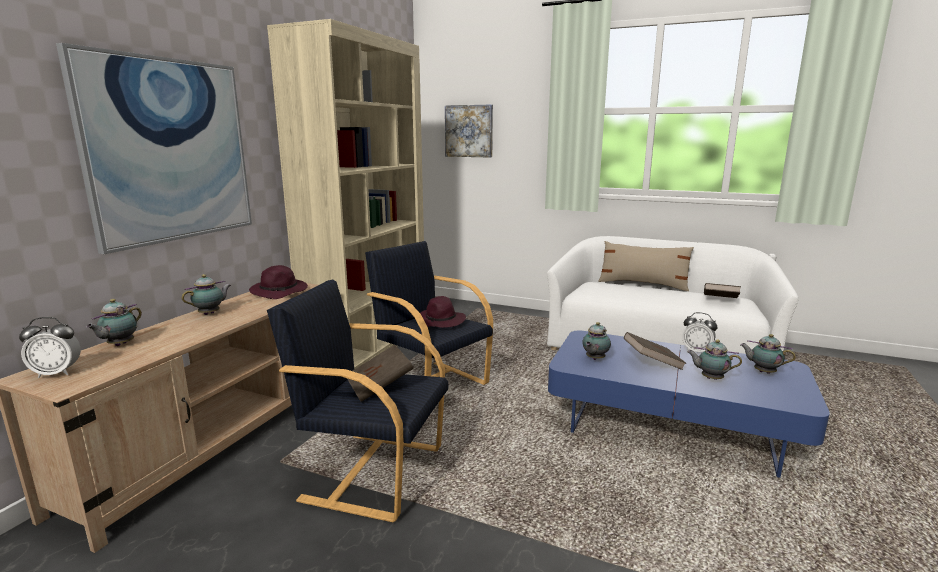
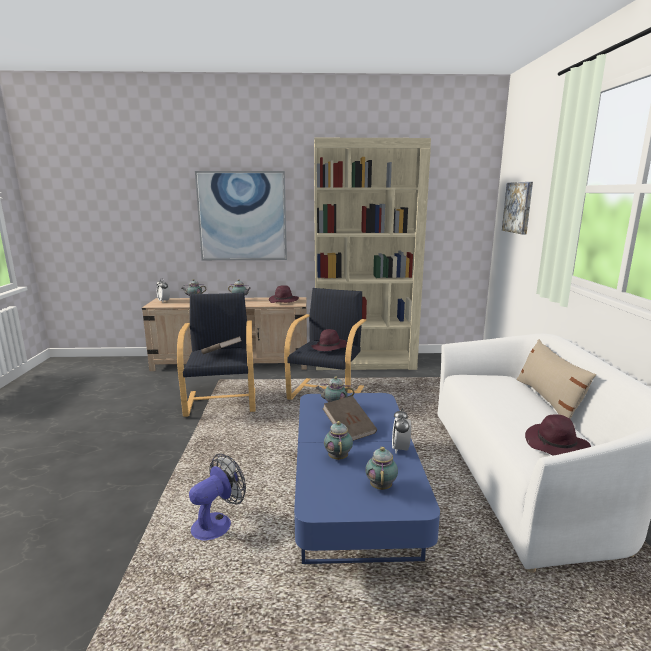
camera: 65 degrees right, 0 degrees up
(710, 525) = (217, 523): none -> fan
(719, 301) = (556, 445): brown book -> purple hat

